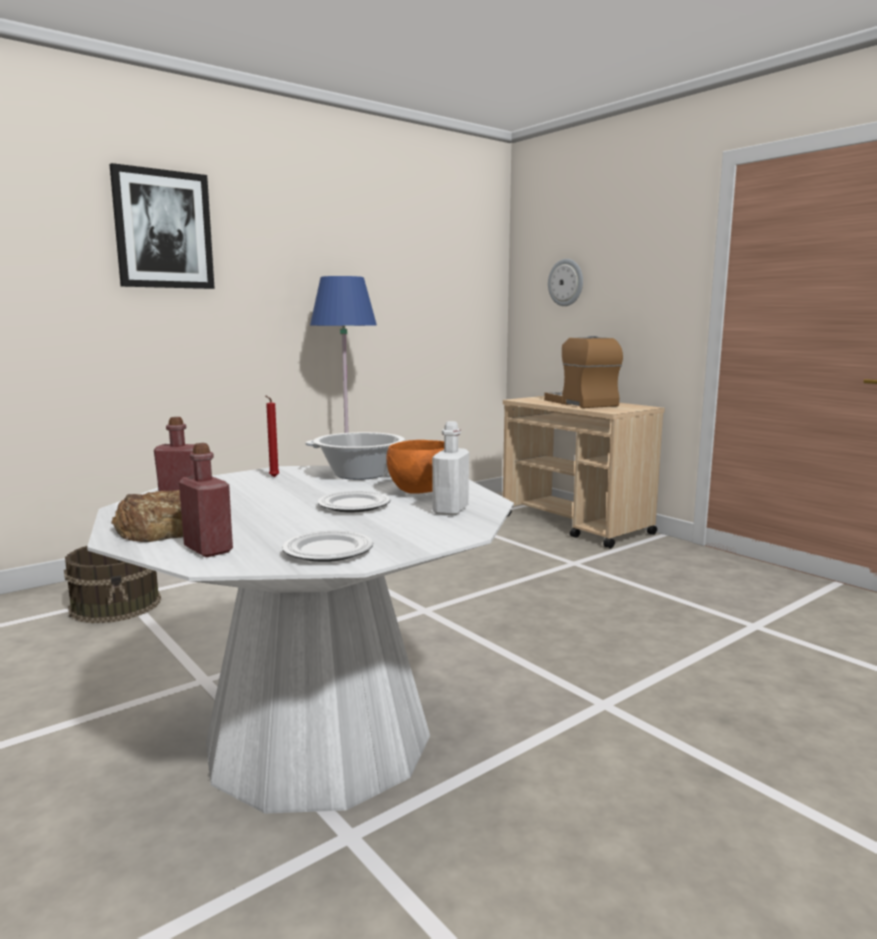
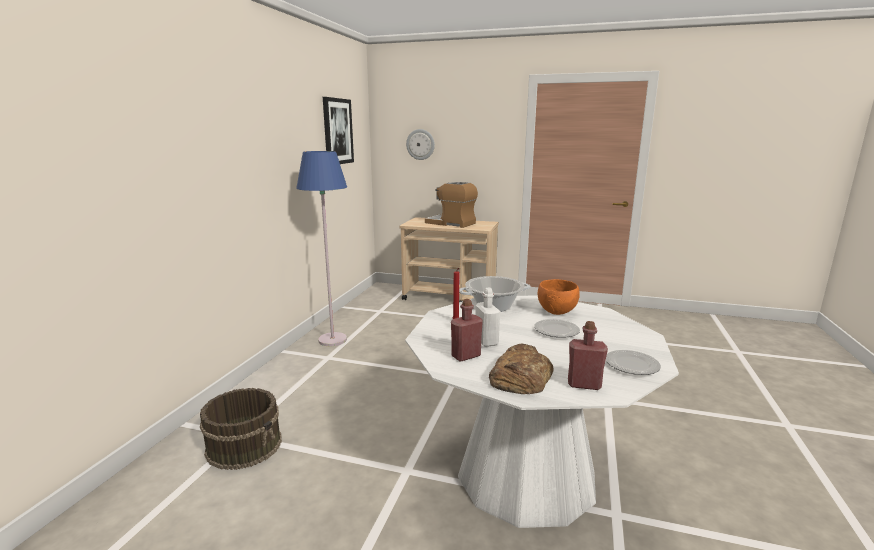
camera: 35 degrees left, 5 degrees up
(163, 230) = (195, 119): picture -> picture (337, 131)
(450, 510) = (602, 321): white bottle -> white bottle (486, 341)

